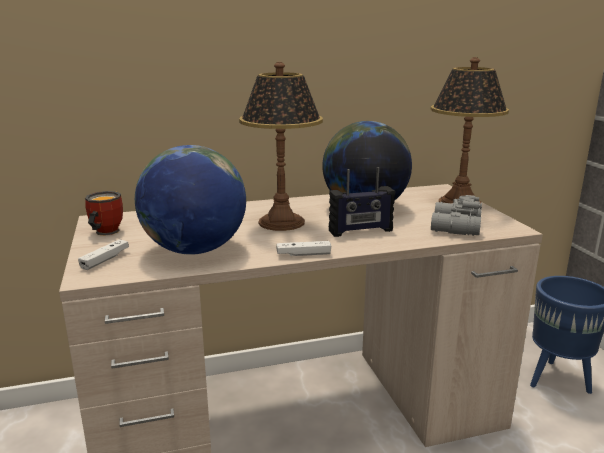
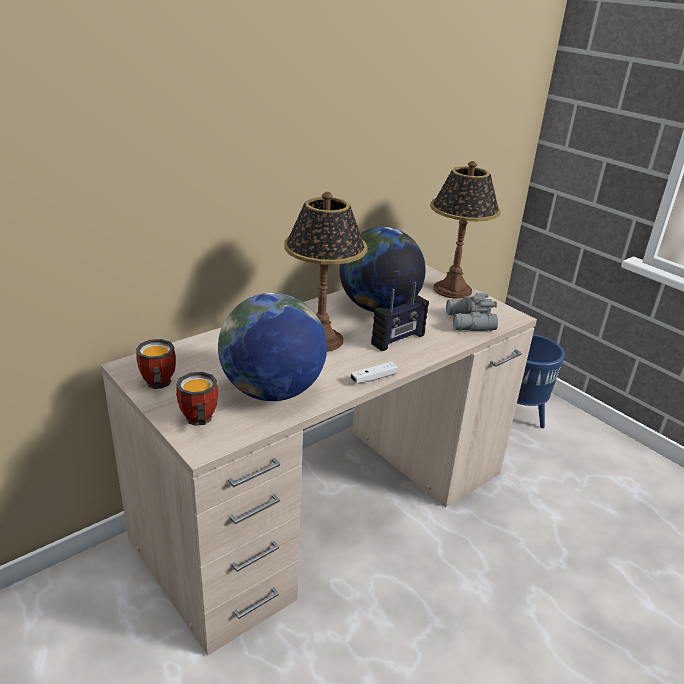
camera: 25 degrees left, 10 degrees up
(105, 260) = (197, 421): white game controller -> mug

